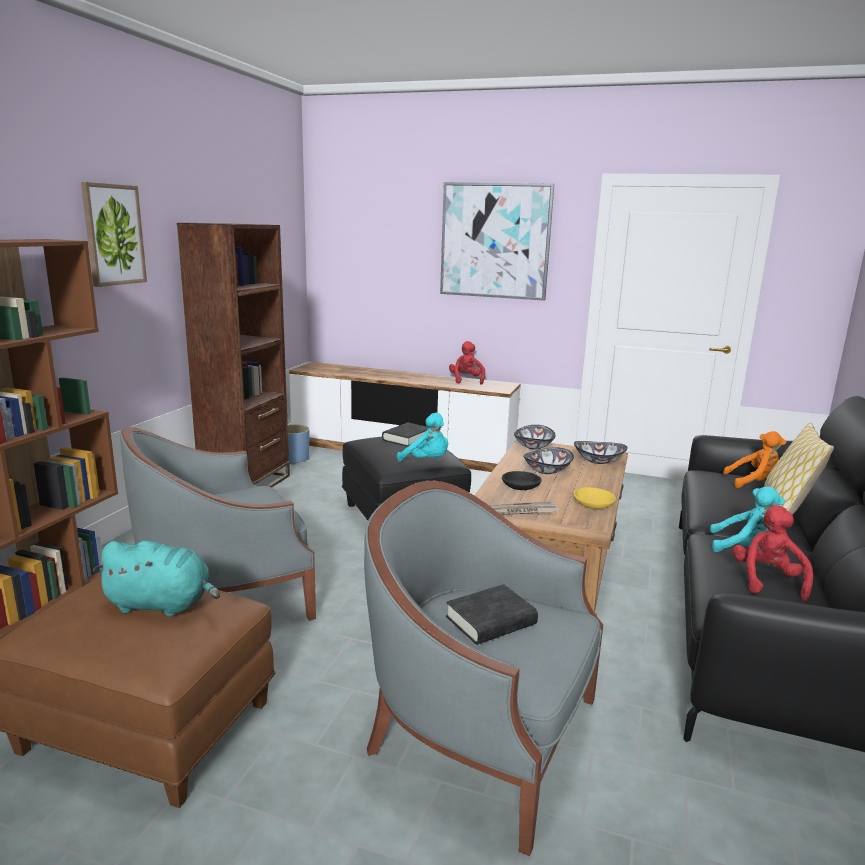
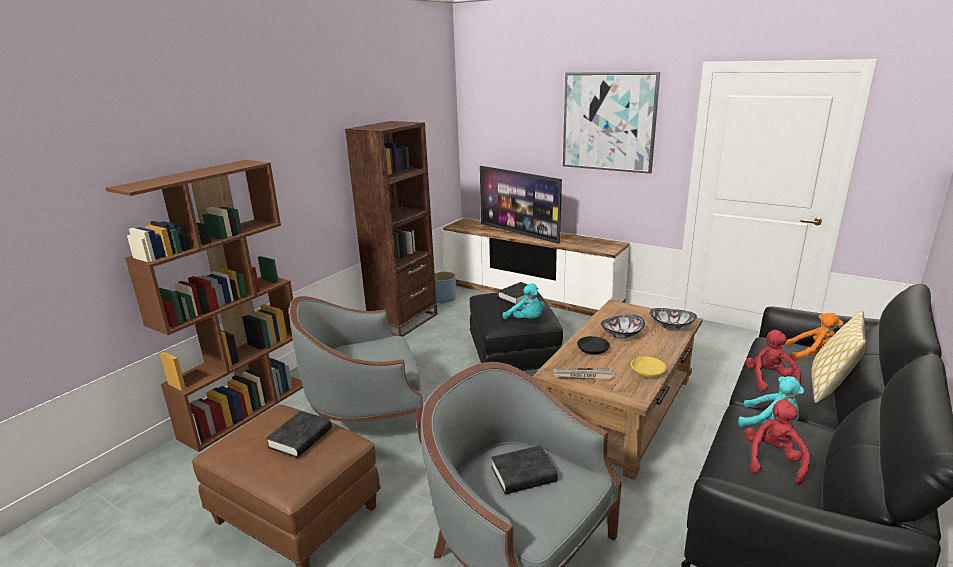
camera: 15 degrees right, 5 degrees up
(113, 235) = (296, 146): picture -> none
(162, 605) = (300, 438): turquoise plush toy -> black book
(388, 375) = (519, 233): none -> television
(466, 380) = (583, 239): red plush toy -> red plush toy (769, 380)
(533, 446) = (619, 308): bowl -> none

